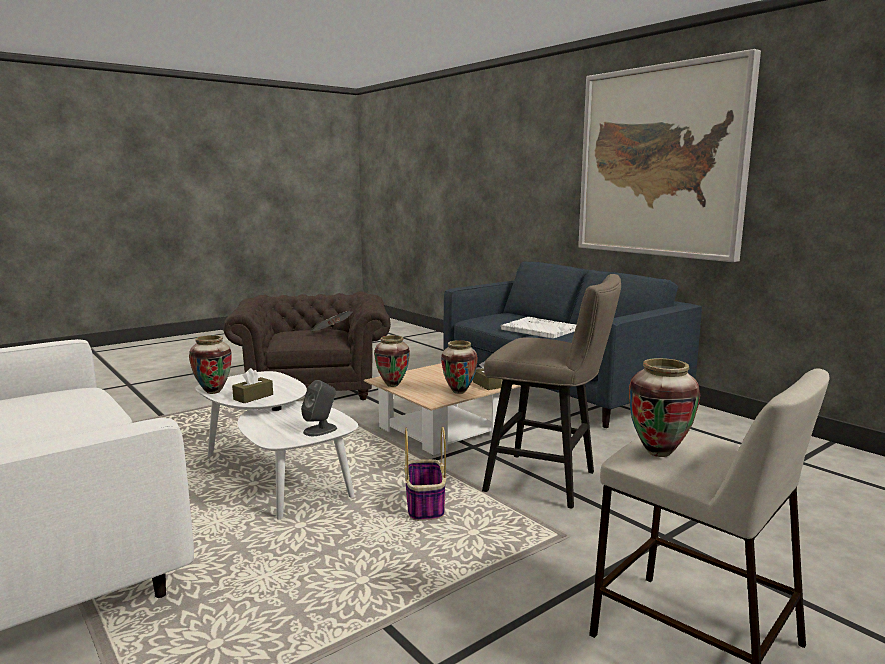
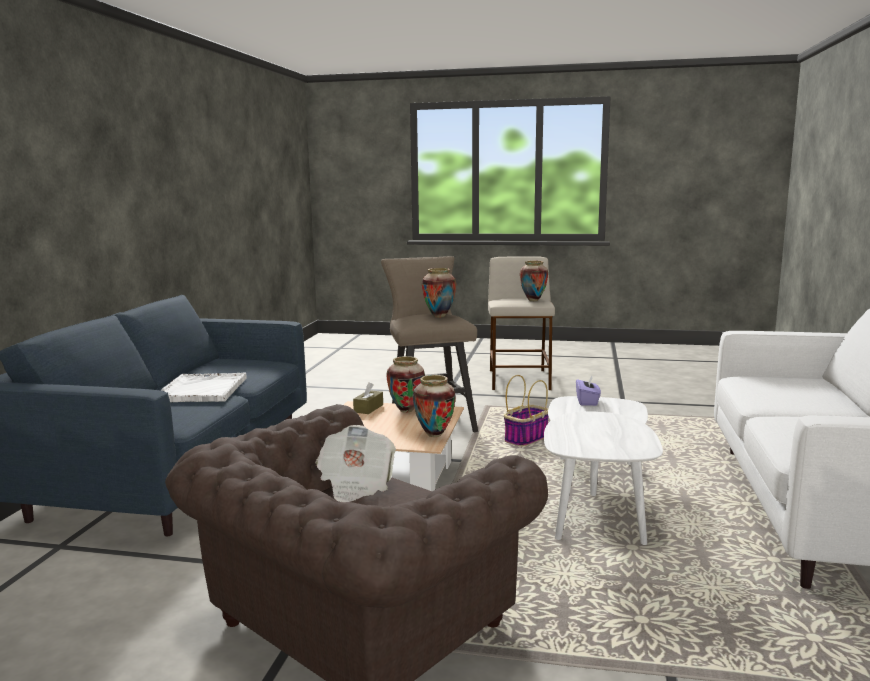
camera: 130 degrees left, 0 degrees up
(213, 391) = (646, 441): vase -> vase (439, 316)
(253, 397) = (614, 423): brown tissue box -> none
(320, 430) = (587, 401): grey speaker -> purple tissue box
(660, 162) = (106, 168): picture -> none

